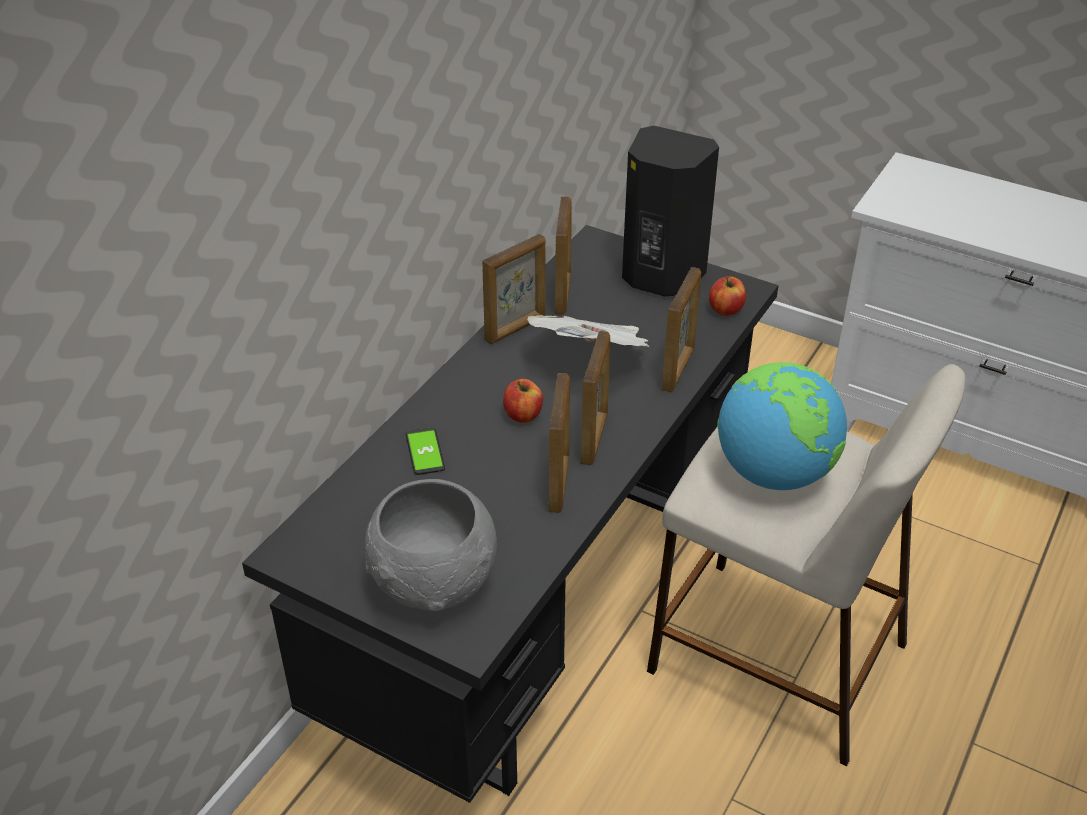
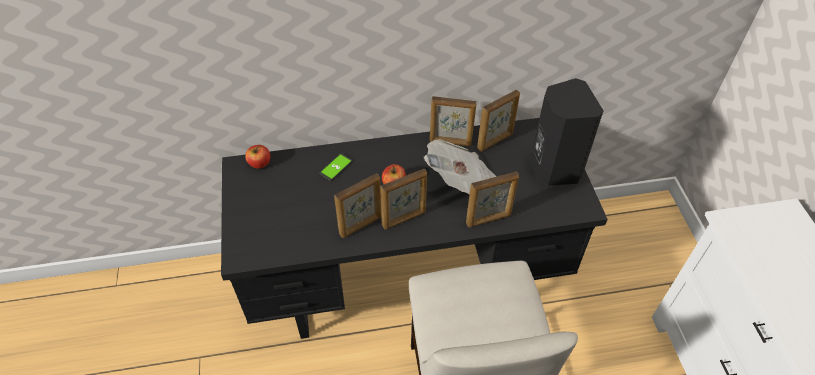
camera: 50 degrees right, 10 degrees up
(436, 583) = (261, 224): grey bowl -> none
(726, 309) = (558, 209): apple -> apple (259, 163)
(774, 472) = (472, 307): globe -> none

